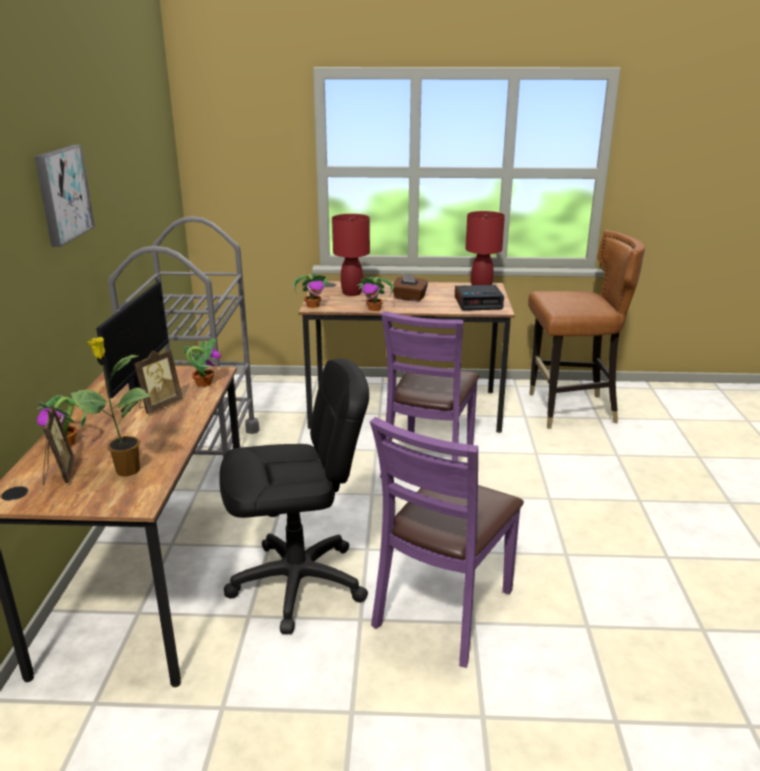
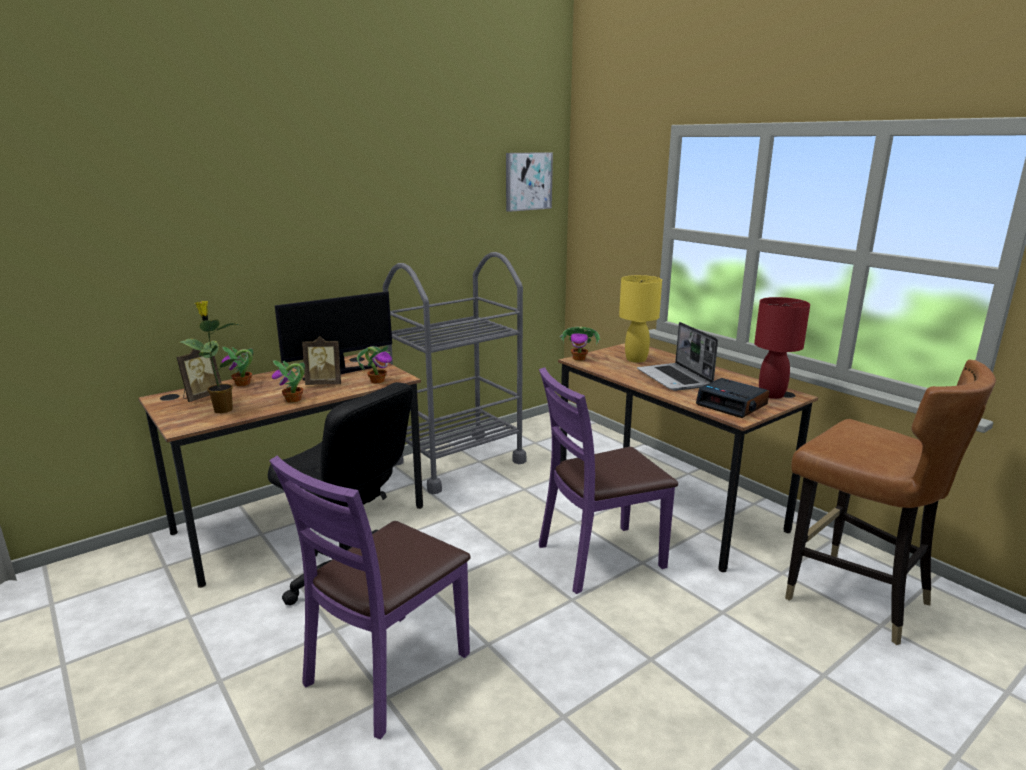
camera: 50 degrees right, 5 degrees down
(62, 194) = (341, 211): picture -> picture (527, 181)
(352, 293) = (636, 359): red table lamp -> yellow table lamp
(375, 309) = (620, 377): potted plant -> potted plant (293, 400)
(409, 298) = (675, 378): brown tissue box -> laptop
(444, 610) = (387, 671): purple chair -> purple chair turned 45 degrees counterclockwise

